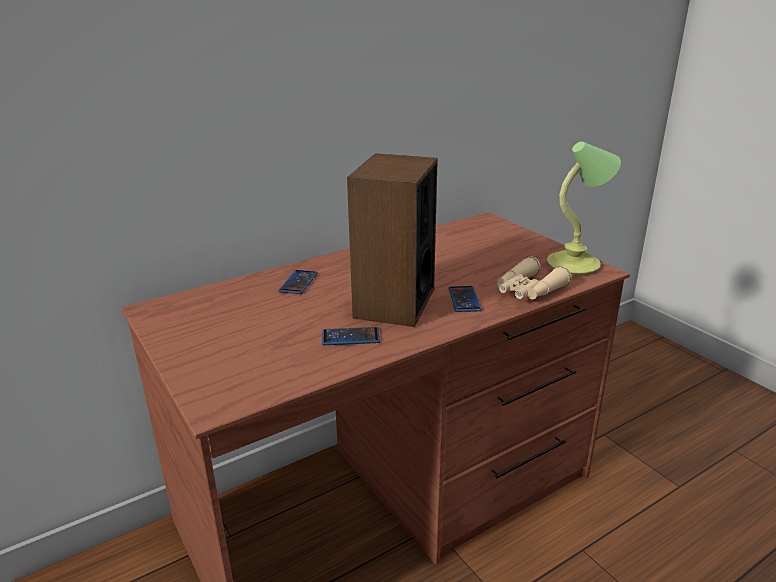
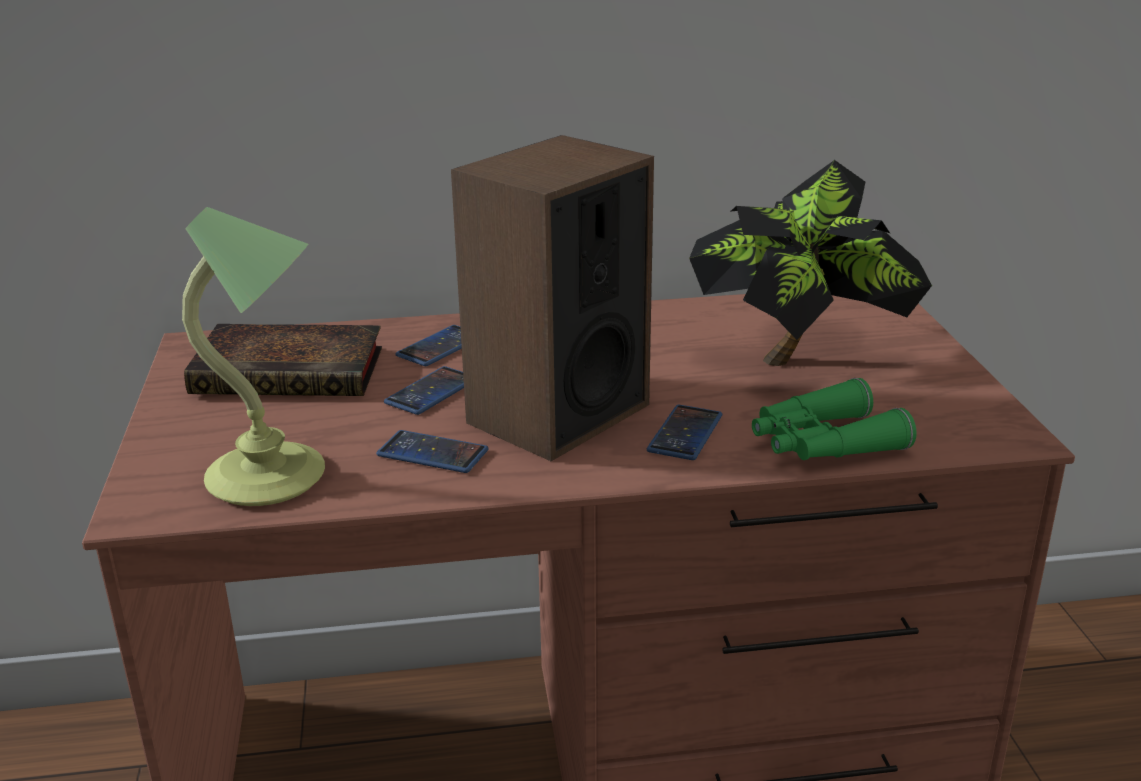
camera: 25 degrees right, 0 degrees up
(228, 311) = (294, 371): none -> book
(317, 306) = (431, 392): none -> phone
(481, 253) = (801, 357): none -> potted plant
(528, 290) = (823, 443): beige binoculars -> green binoculars
(575, 264) = (971, 414): table lamp -> table lamp (270, 478)

